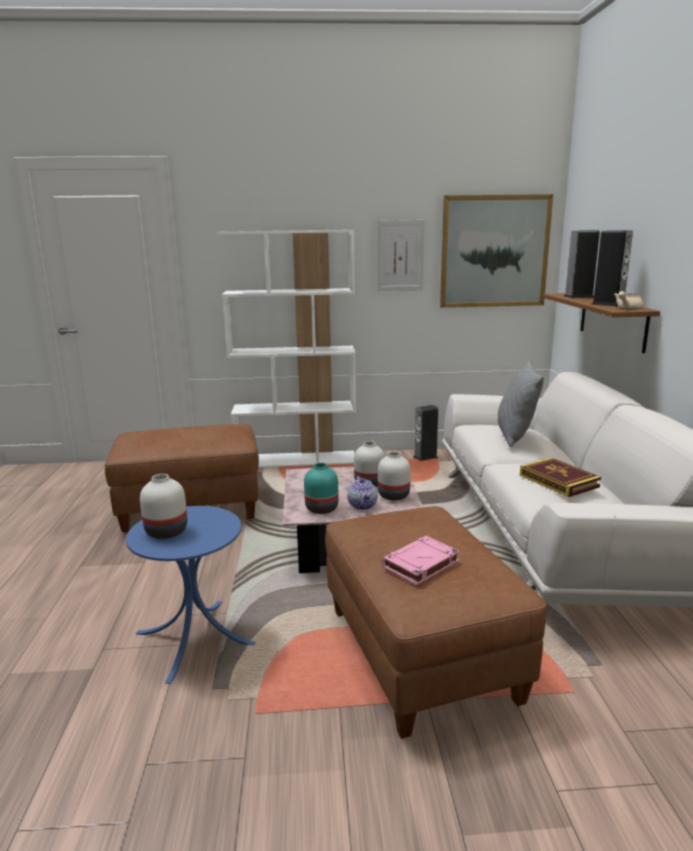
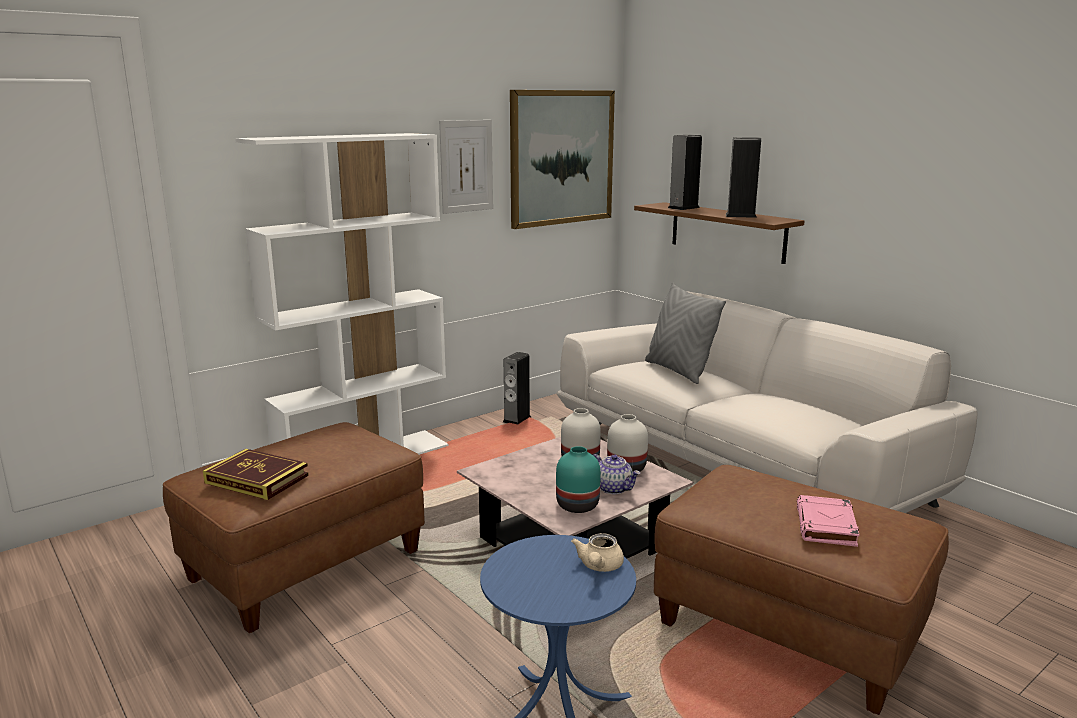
camera: 35 degrees left, 0 degrees up
(167, 531) = (541, 584): white vase -> none
(558, 481) = (791, 409): book -> book (257, 479)
(627, 308) = (773, 220): beige teapot -> beige teapot (599, 566)

